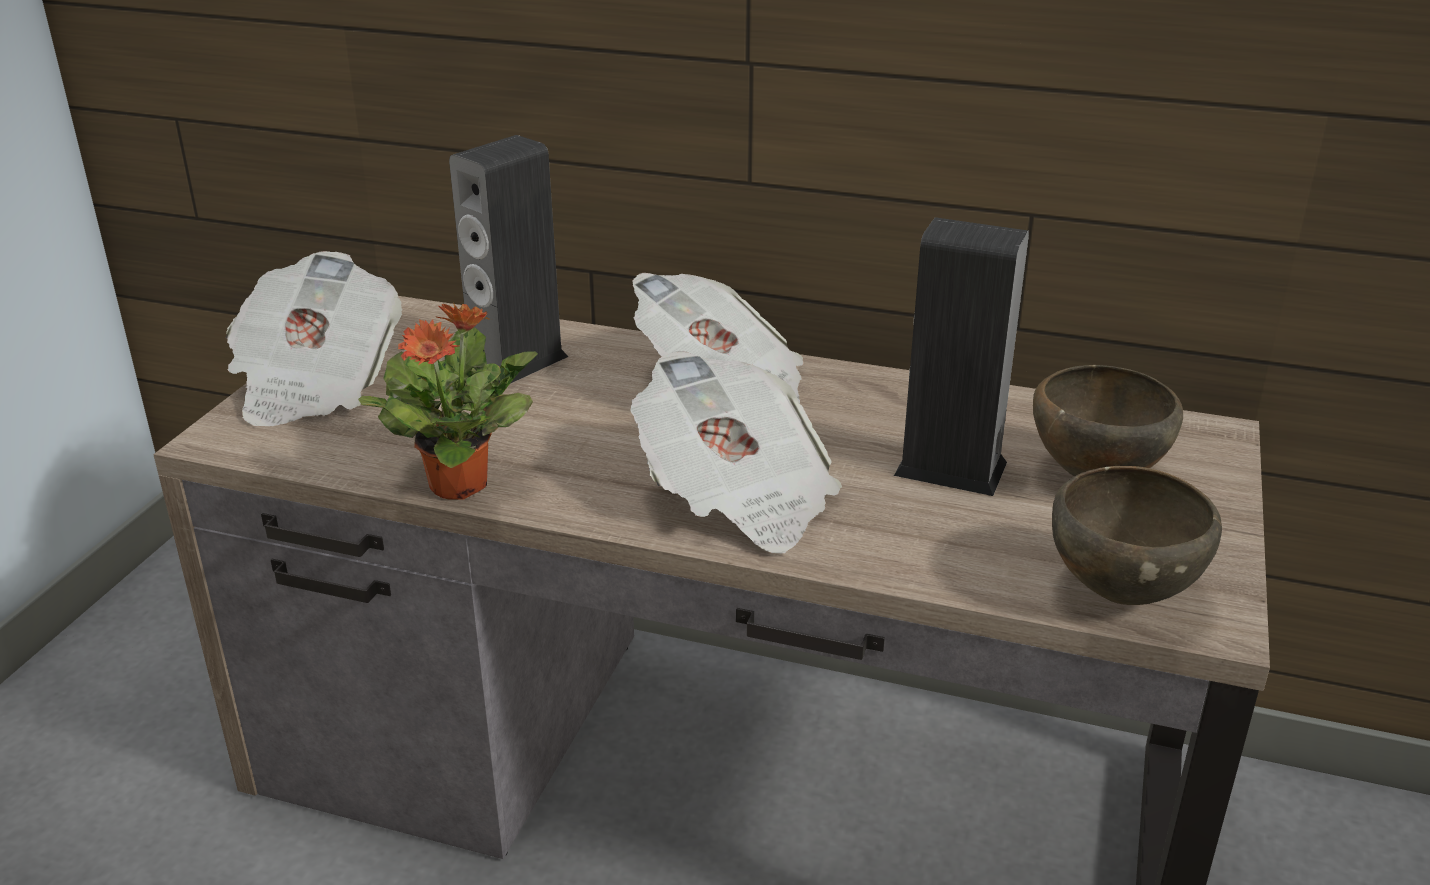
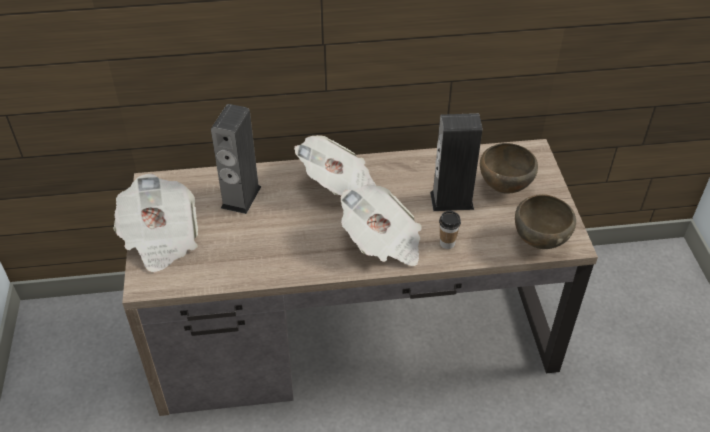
camera: 25 degrees left, 15 degrees up
(460, 484) = (270, 273): potted plant -> none
(883, 537) = (447, 243): none -> cup

